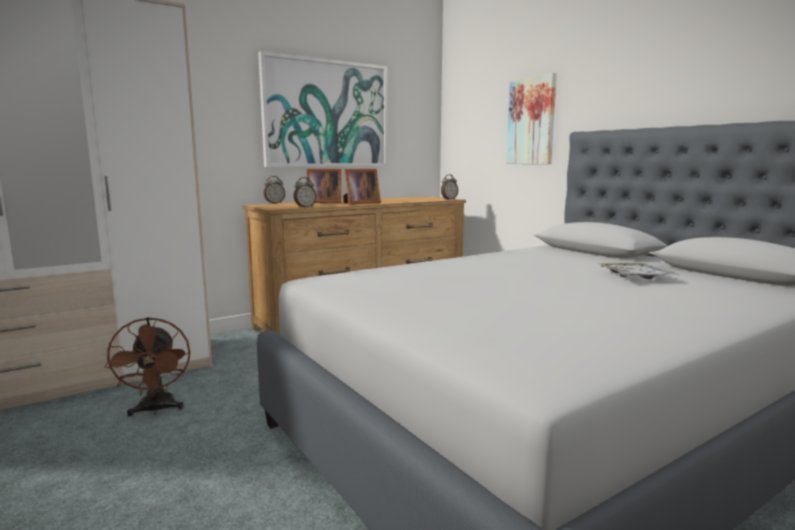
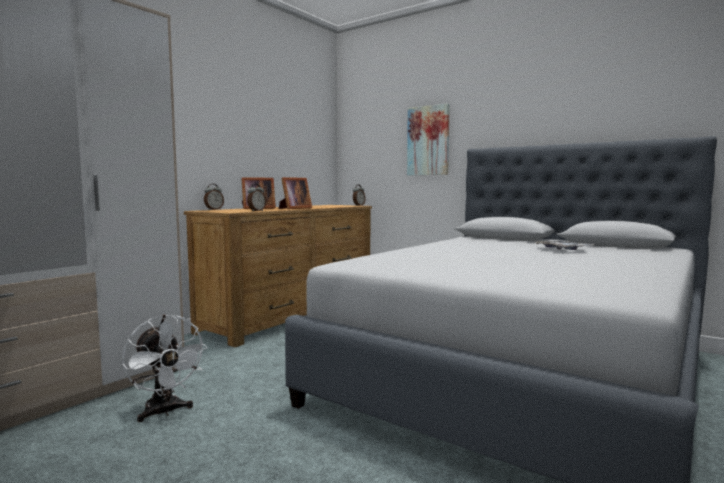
camera: 20 degrees left, 5 degrees down
(156, 410) = (165, 412): brown fan -> white fan
(327, 114) = (253, 129): picture -> none

